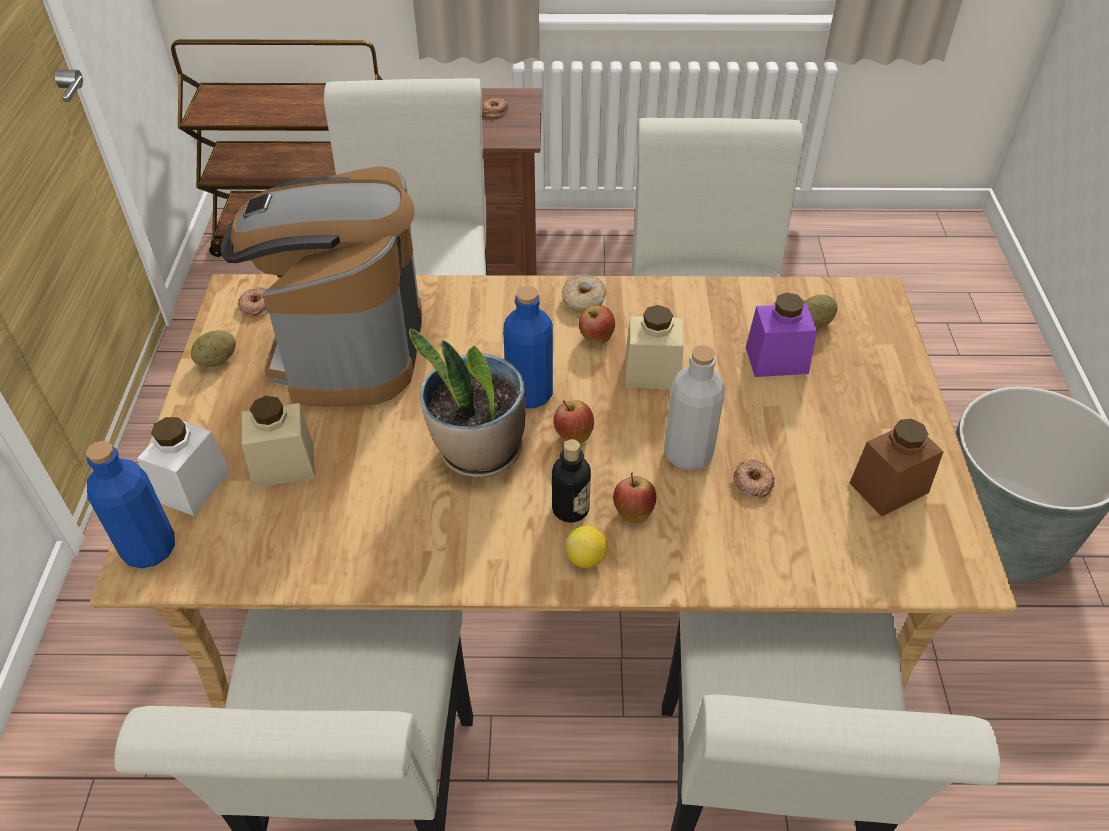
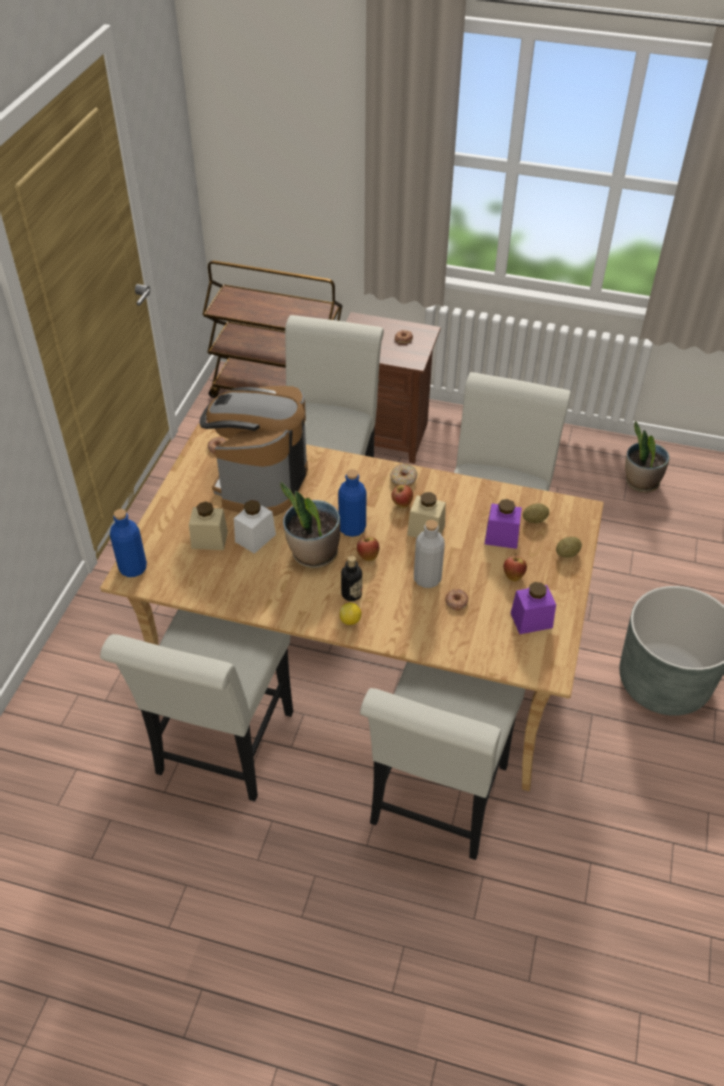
camera: 15 degrees right, 0 degrees up
(192, 486) = (160, 541): white jar -> white jar (255, 538)
(217, 360) = (189, 475): potato -> potato (567, 553)
(633, 512) = (384, 603): apple -> apple (513, 575)
(844, 265) = (640, 482): none -> potted plant
(888, 488) = (531, 620): brown jar -> purple jar

